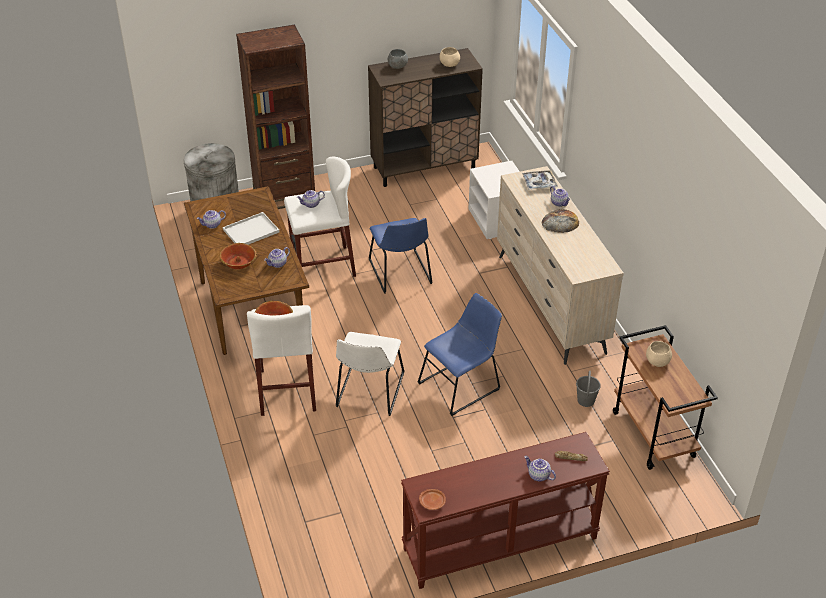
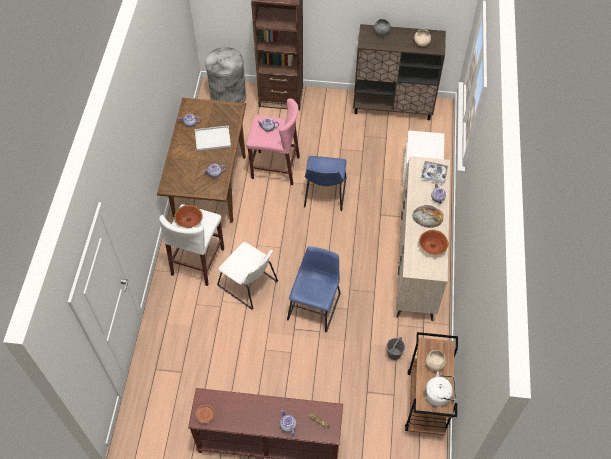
camera: 25 degrees right, 15 degrees up
(239, 263) = (190, 163): bowl -> bowl (432, 247)
(323, 266) = (275, 167): white stool -> pink stool
(369, 392) = (249, 285): white chair -> white chair turned 90 degrees counterclockwise
(461, 385) = (314, 305): blue chair -> blue chair turned 60 degrees counterclockwise
(682, 388) = (439, 395): none -> white kettle

